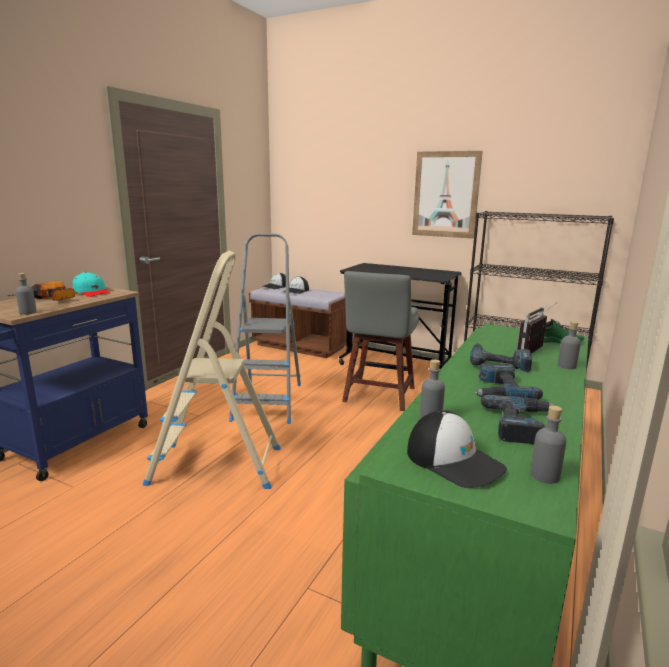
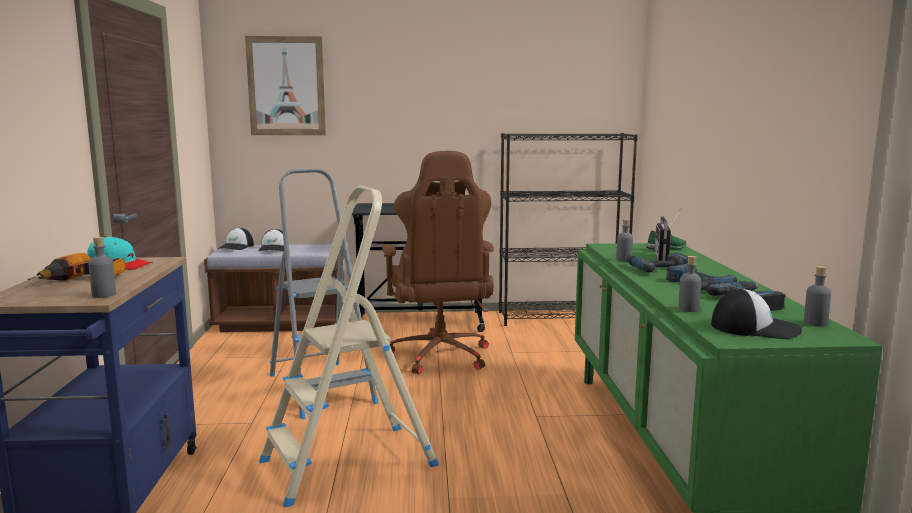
camera: 30 degrees left, 5 degrees down
(378, 396) = (439, 355): grey stool -> brown office chair
(445, 194) = (454, 116): picture -> picture (286, 86)
(567, 366) = (705, 263): grey bottle -> grey bottle (623, 259)

